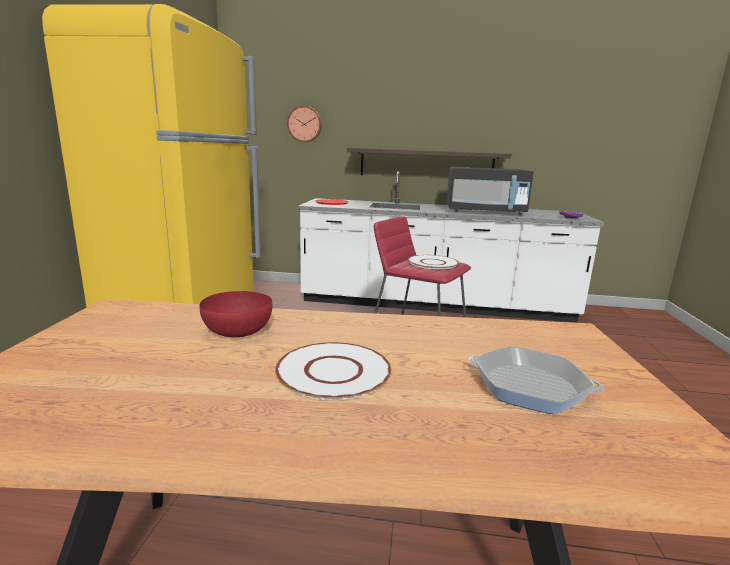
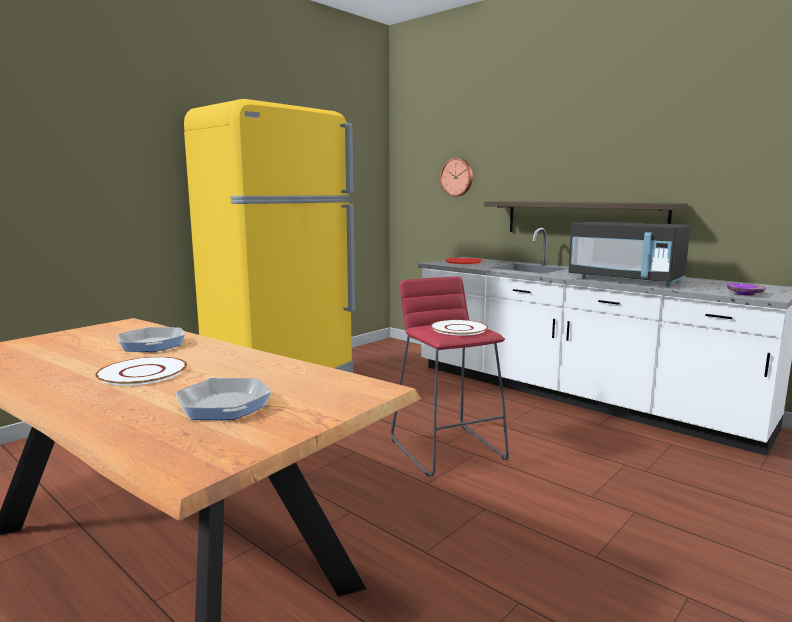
camera: 35 degrees right, 5 degrees down
(237, 331) = (152, 344): red bowl -> frying pan

